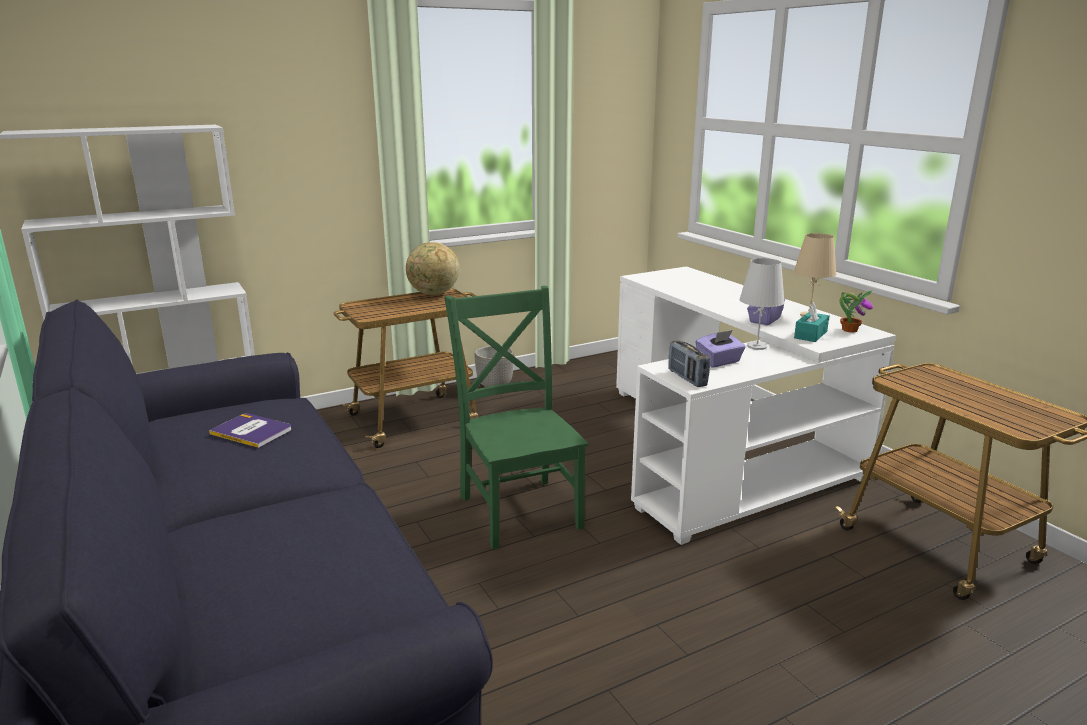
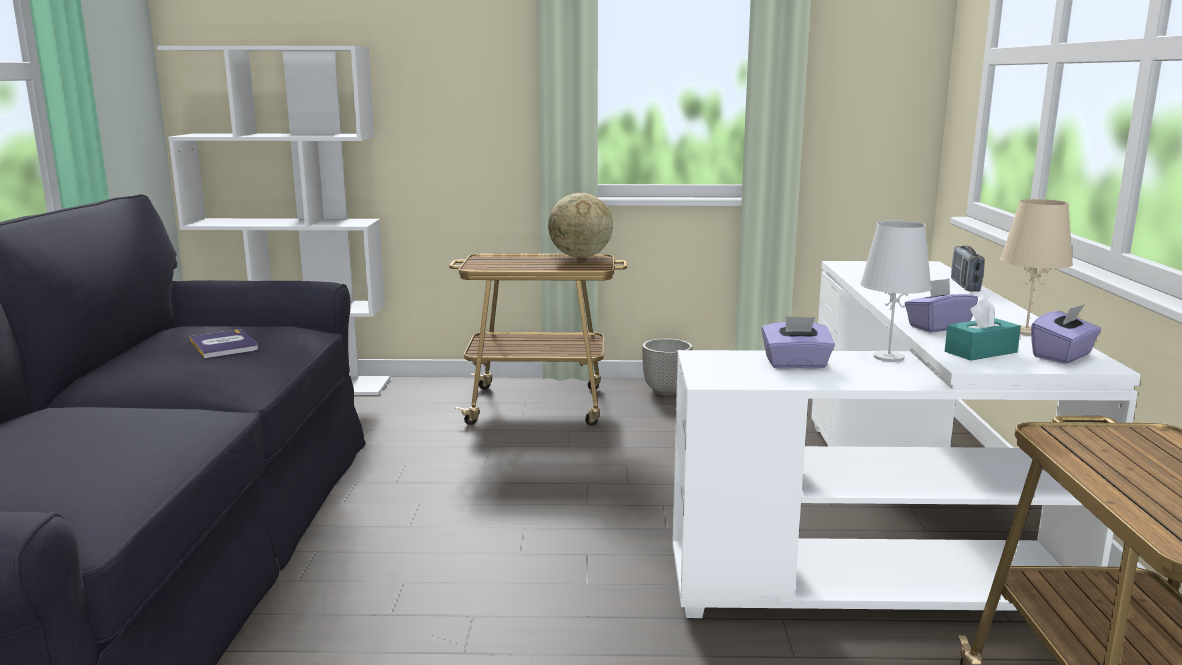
camera: 30 degrees right, 5 degrees down
(519, 508) = (539, 520): green chair -> none
(687, 378) = (715, 372): radio -> radio (964, 286)
(849, 330) = (1062, 356): potted plant -> purple tissue box

